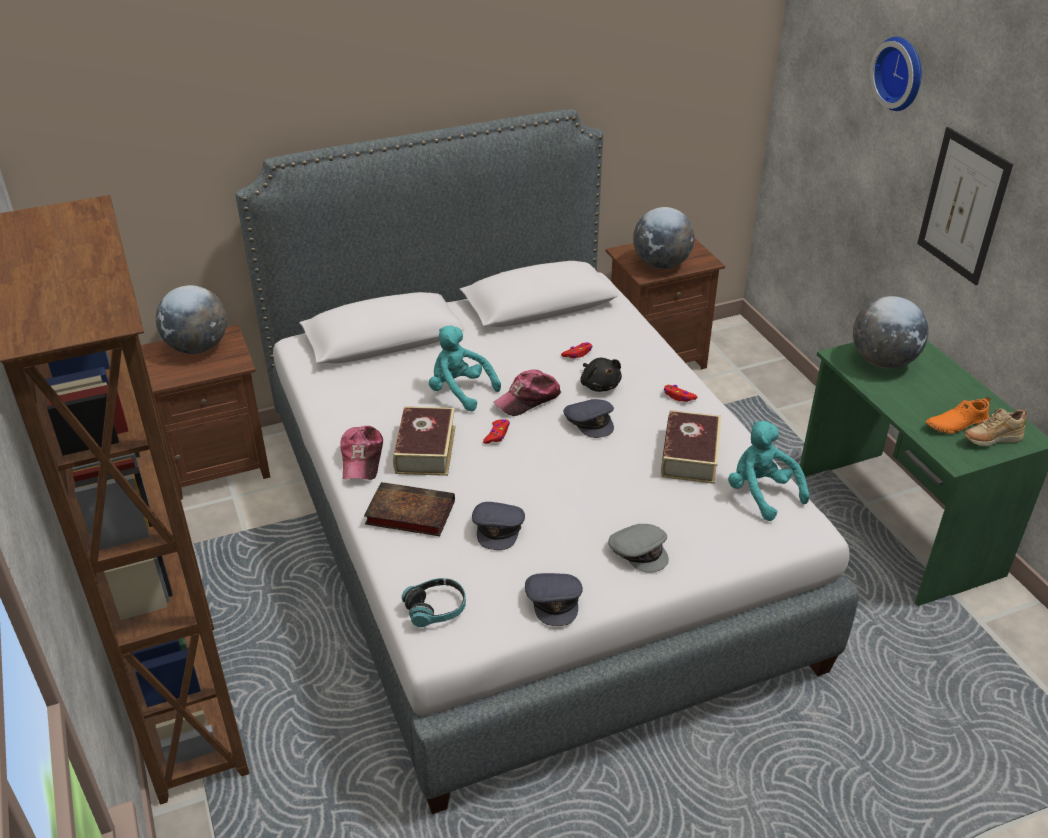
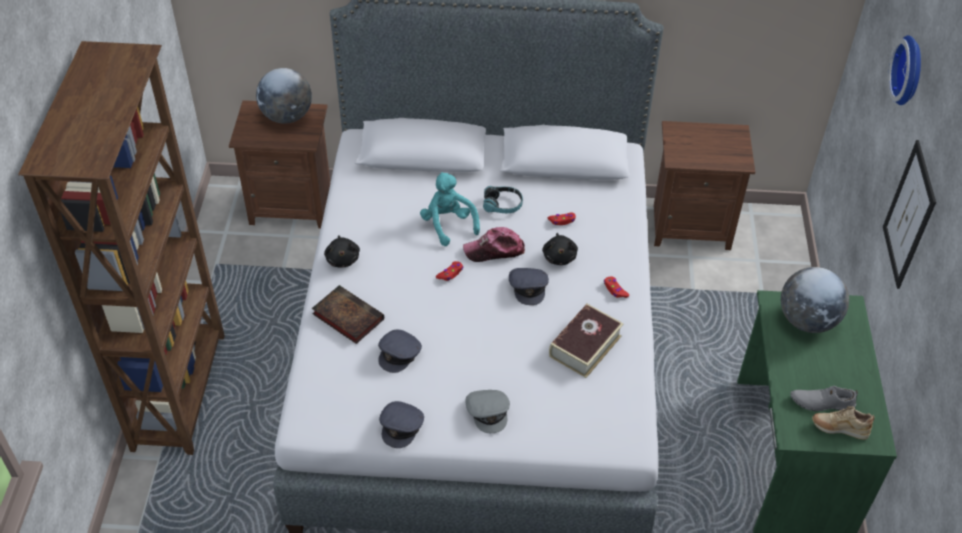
camera: 25 degrees right, 10 degrees up
(362, 459) = (343, 258): cap -> black plush toy
(425, 449) = (391, 267): book -> none
(436, 609) = (319, 400): headphones -> headphones (502, 205)
(661, 264) = (698, 153): globe -> none
(761, 493) = (616, 400): turquoise plush toy -> none
(956, 423) = (821, 402): orange shoe -> grey shoe

